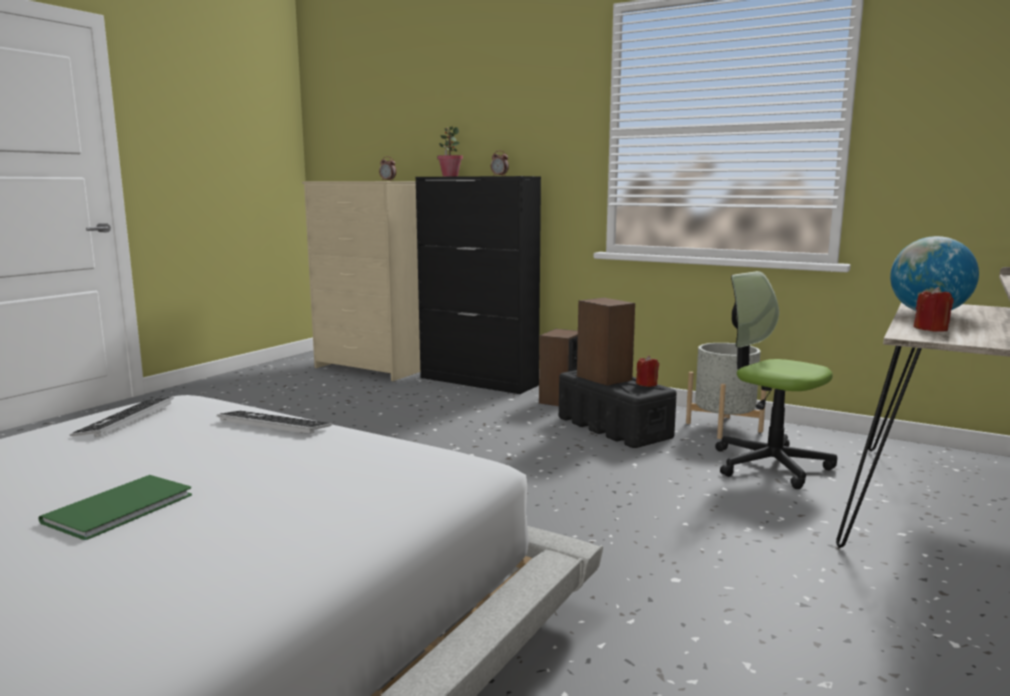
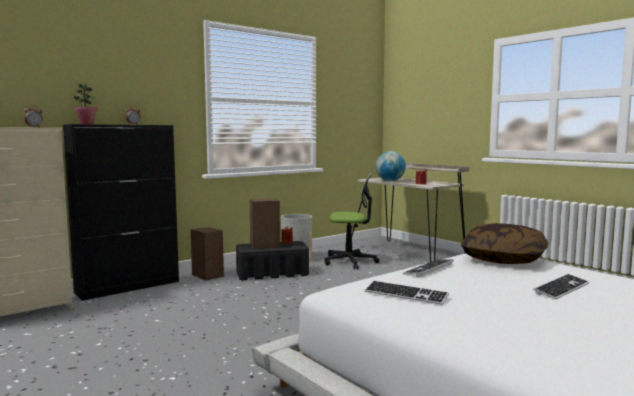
camera: 70 degrees left, 5 degrees down
(125, 508) = (562, 288): green book -> keyboard
(366, 470) = (504, 259): none -> pillow
(770, 465) = (350, 261): office chair -> office chair turned 150 degrees counterclockwise

